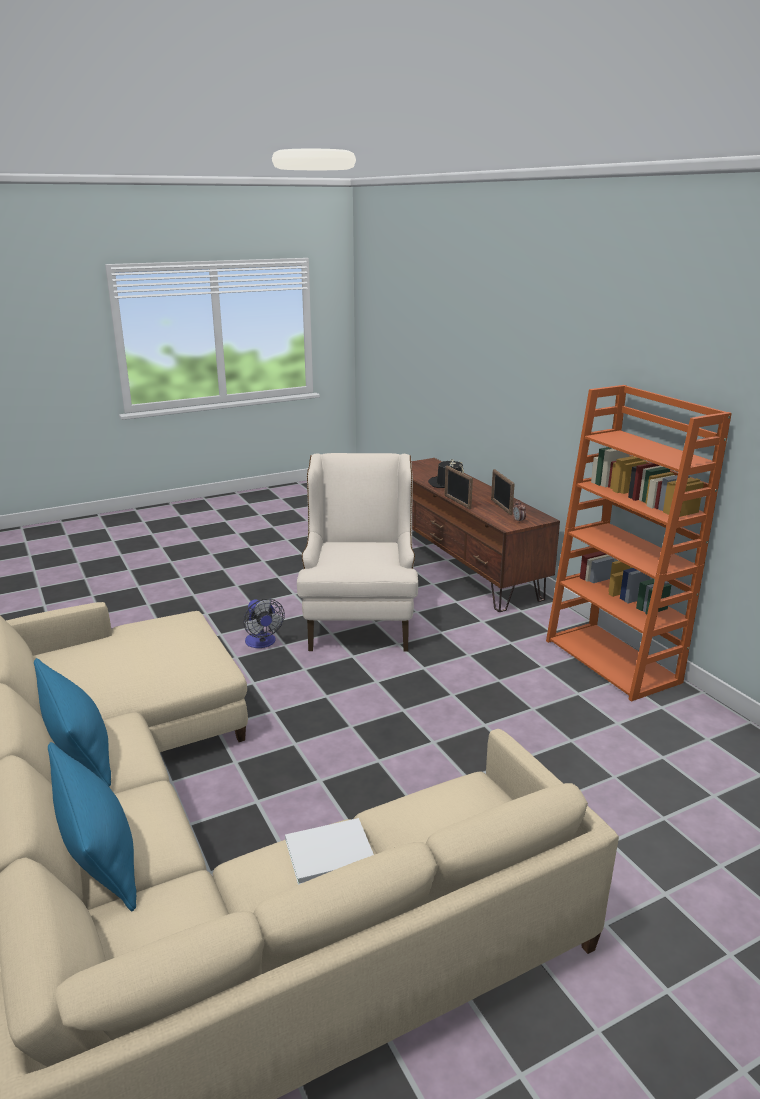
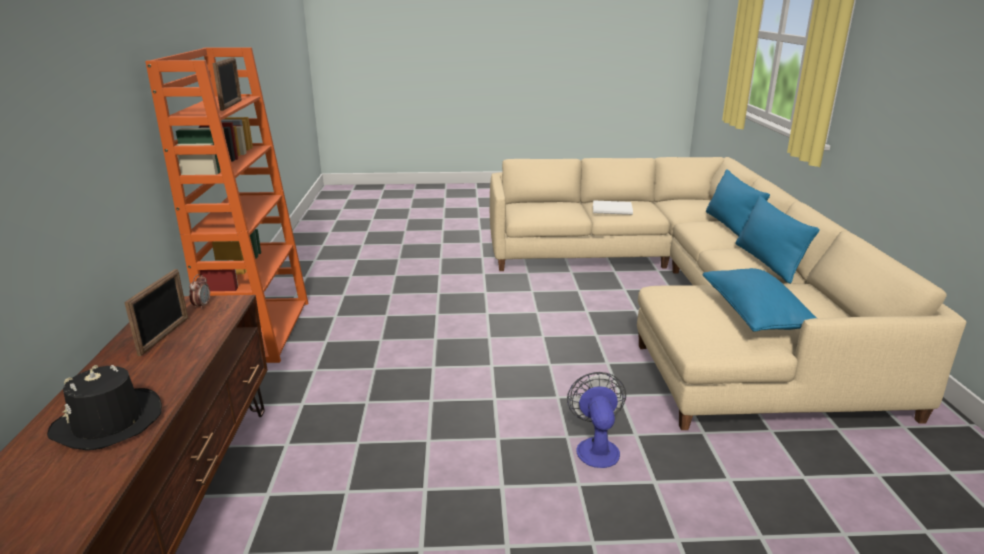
camera: 155 degrees left, 0 degrees up
(132, 650) = (755, 315): none -> blue pillow
(360, 618) = (441, 453): beige armchair -> none
(457, 502) = (199, 364): picture frame -> picture frame (231, 105)

